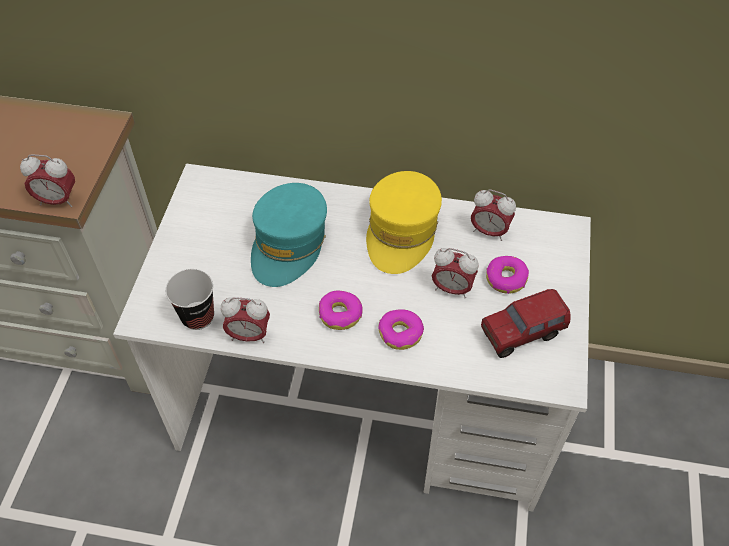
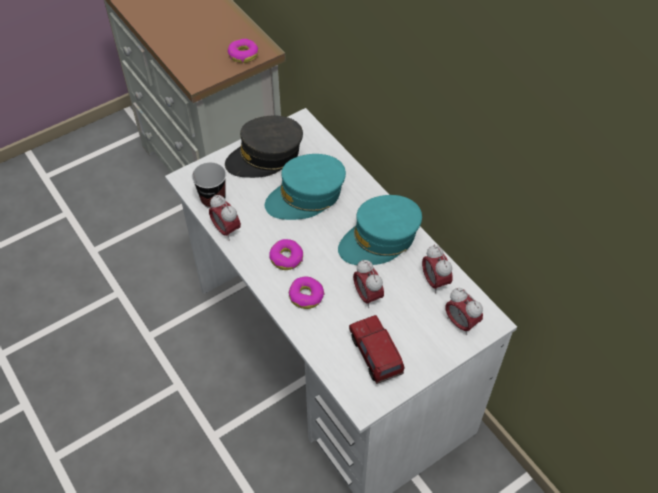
camera: 45 degrees right, 0 degrees up
(58, 200) = (193, 78): alarm clock -> alarm clock (460, 323)
(202, 236) = (265, 156): none -> grey cap
(402, 231) = (380, 239): yellow cap -> turquoise cap
(505, 279) = (408, 317): donut -> donut (243, 55)
(521, 335) = (375, 357): toy truck -> toy truck turned 45 degrees clockwise

